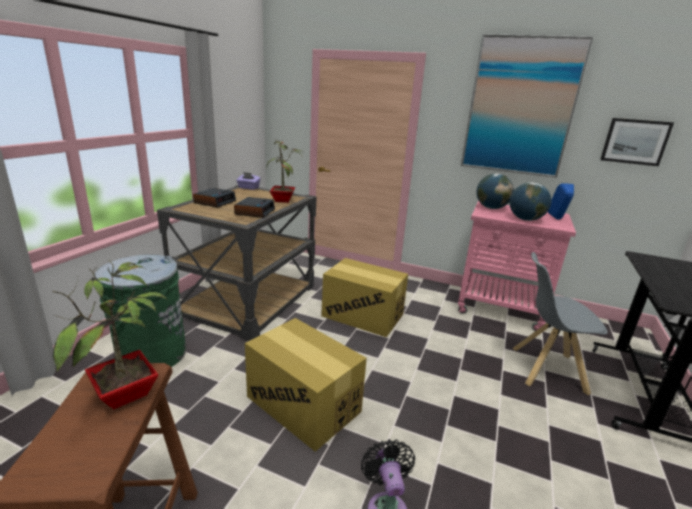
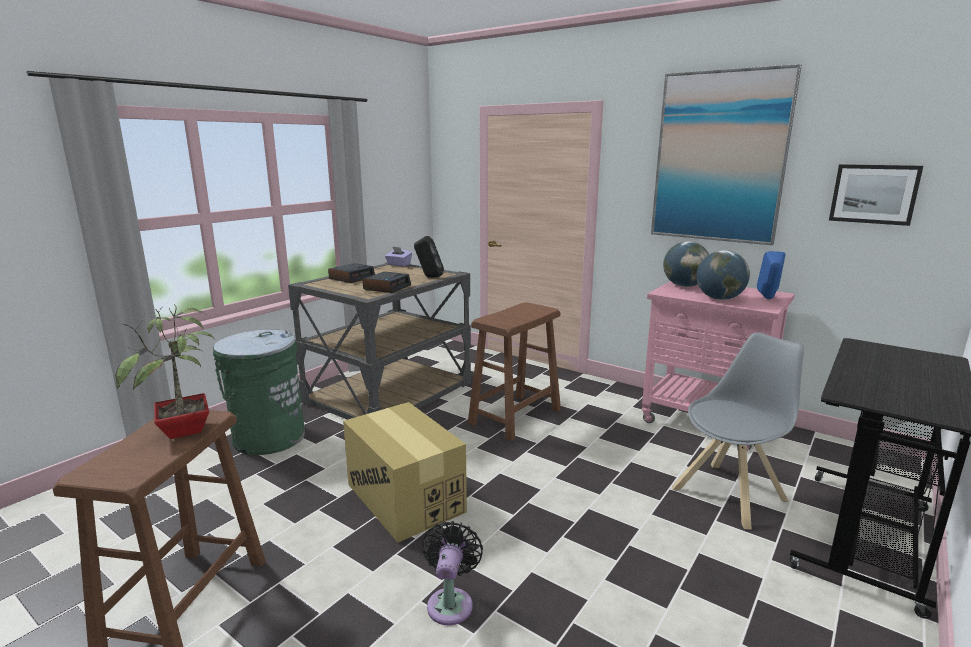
camera: 15 degrees right, 5 degrees down
(284, 200) = (429, 277): potted plant -> black speaker
(362, 315) = (515, 416): cardboard box -> brown stool
(545, 369) = (731, 493): grey chair -> grey chair turned 120 degrees clockwise

